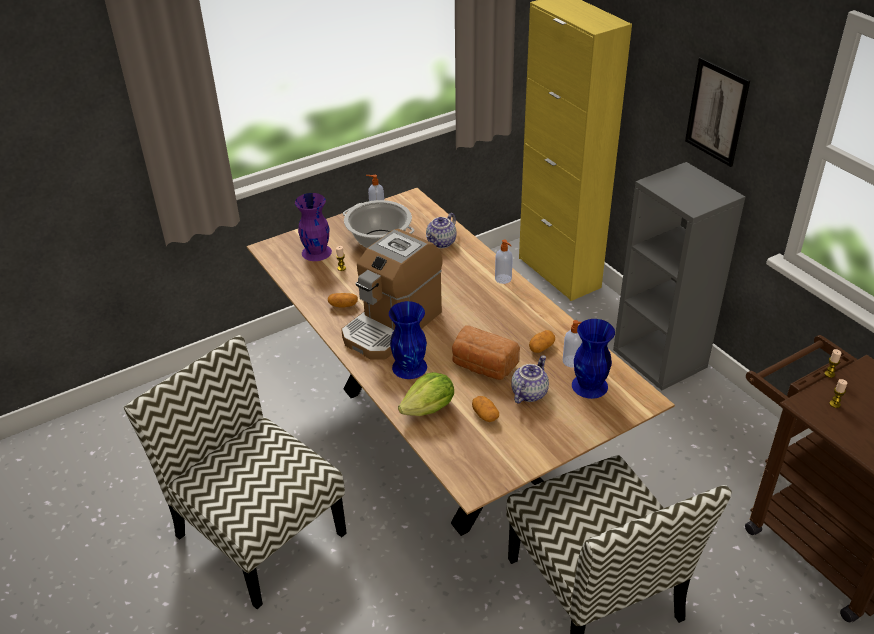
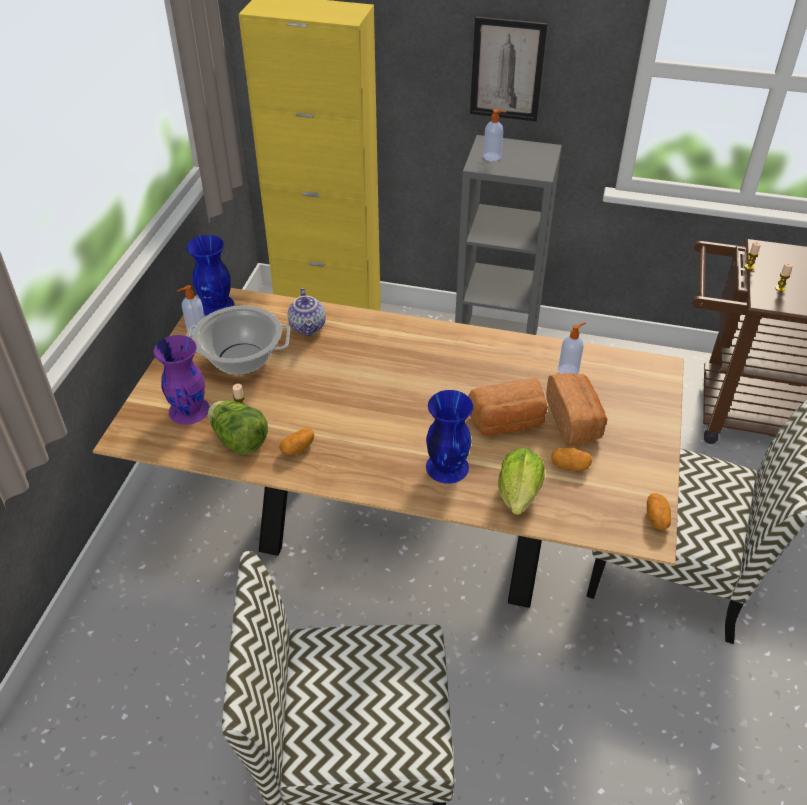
camera: 45 degrees left, 5 degrees up
(319, 283) = (238, 440): none -> lettuce
(392, 325) = (374, 437): coffee machine -> none
(503, 279) = (413, 330): soap dispenser -> soap dispenser (492, 157)
(528, 393) = (575, 421): teapot -> bread
(541, 347) = (529, 374): potato -> potato (656, 518)
(589, 386) = (609, 383): blue vase -> blue vase (216, 306)

